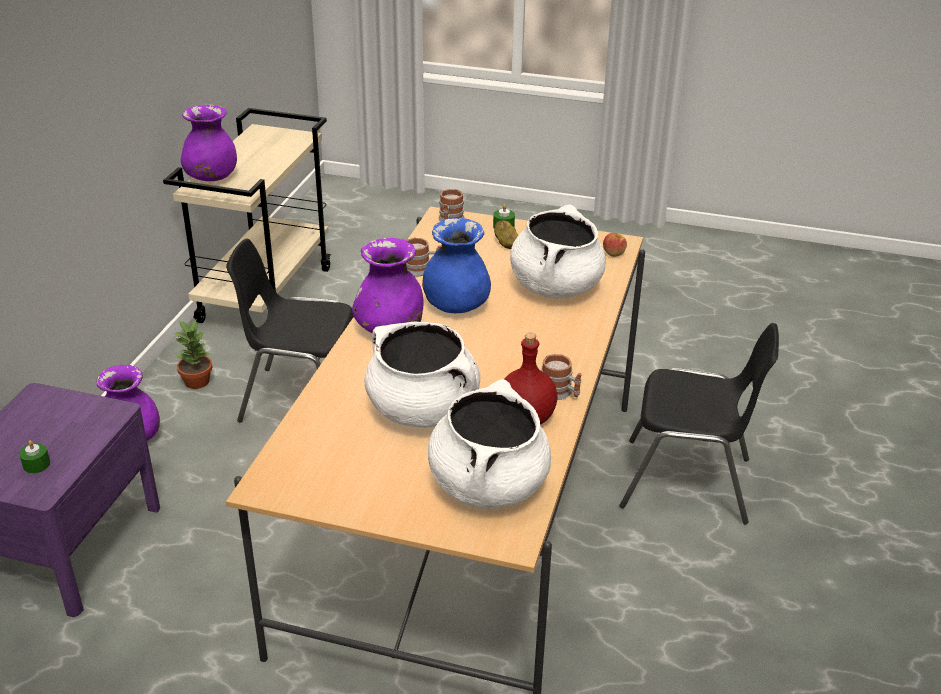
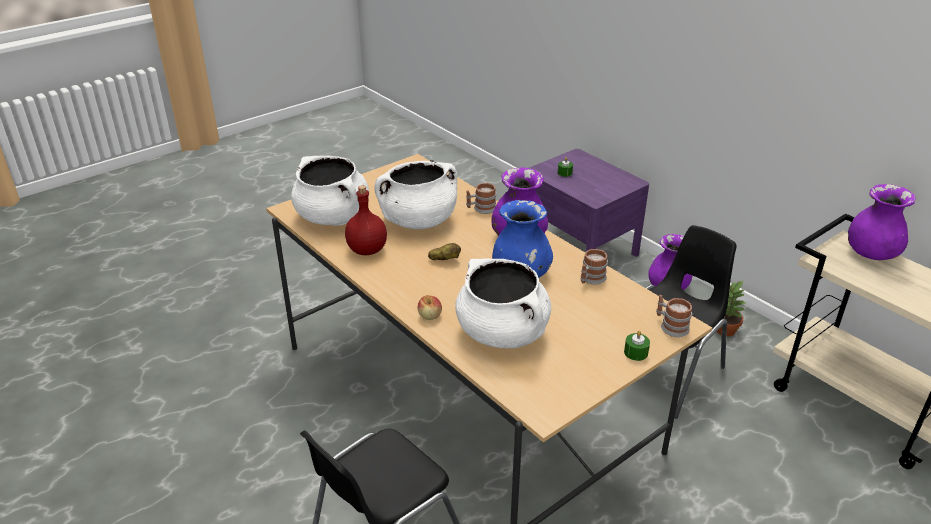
camera: 125 degrees right, 0 degrees up
(506, 244) = (600, 339): potato -> potato (445, 259)
(560, 393) = (374, 273): mug -> mug (481, 209)
(613, 253) = (527, 397): apple -> apple (430, 316)

